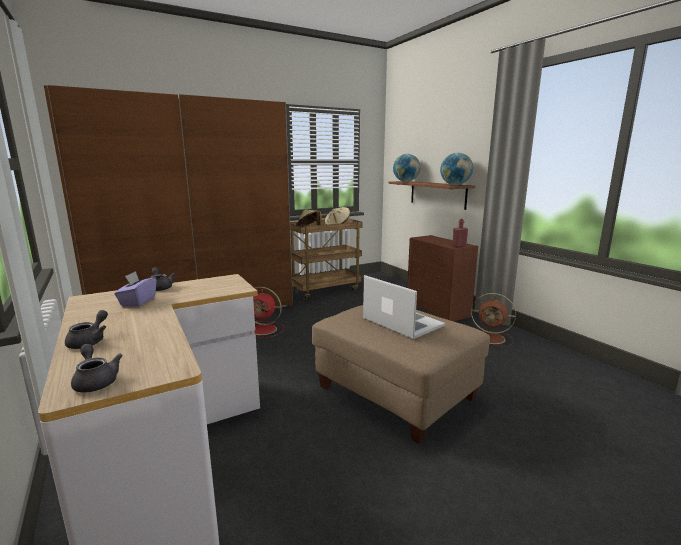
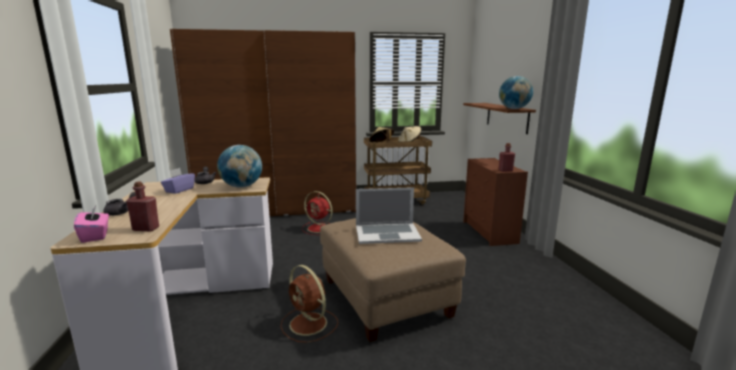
camera: 20 degrees right, 0 degrees up
(96, 381) = (95, 236): grey teapot -> pink tissue box
(163, 358) = (146, 229): none -> red bottle
(402, 322) = (387, 233): laptop -> laptop turned 105 degrees clockwise
(406, 181) = (479, 103): globe -> globe (242, 186)
(491, 338) = (522, 267): brown fan -> brown fan (309, 324)

